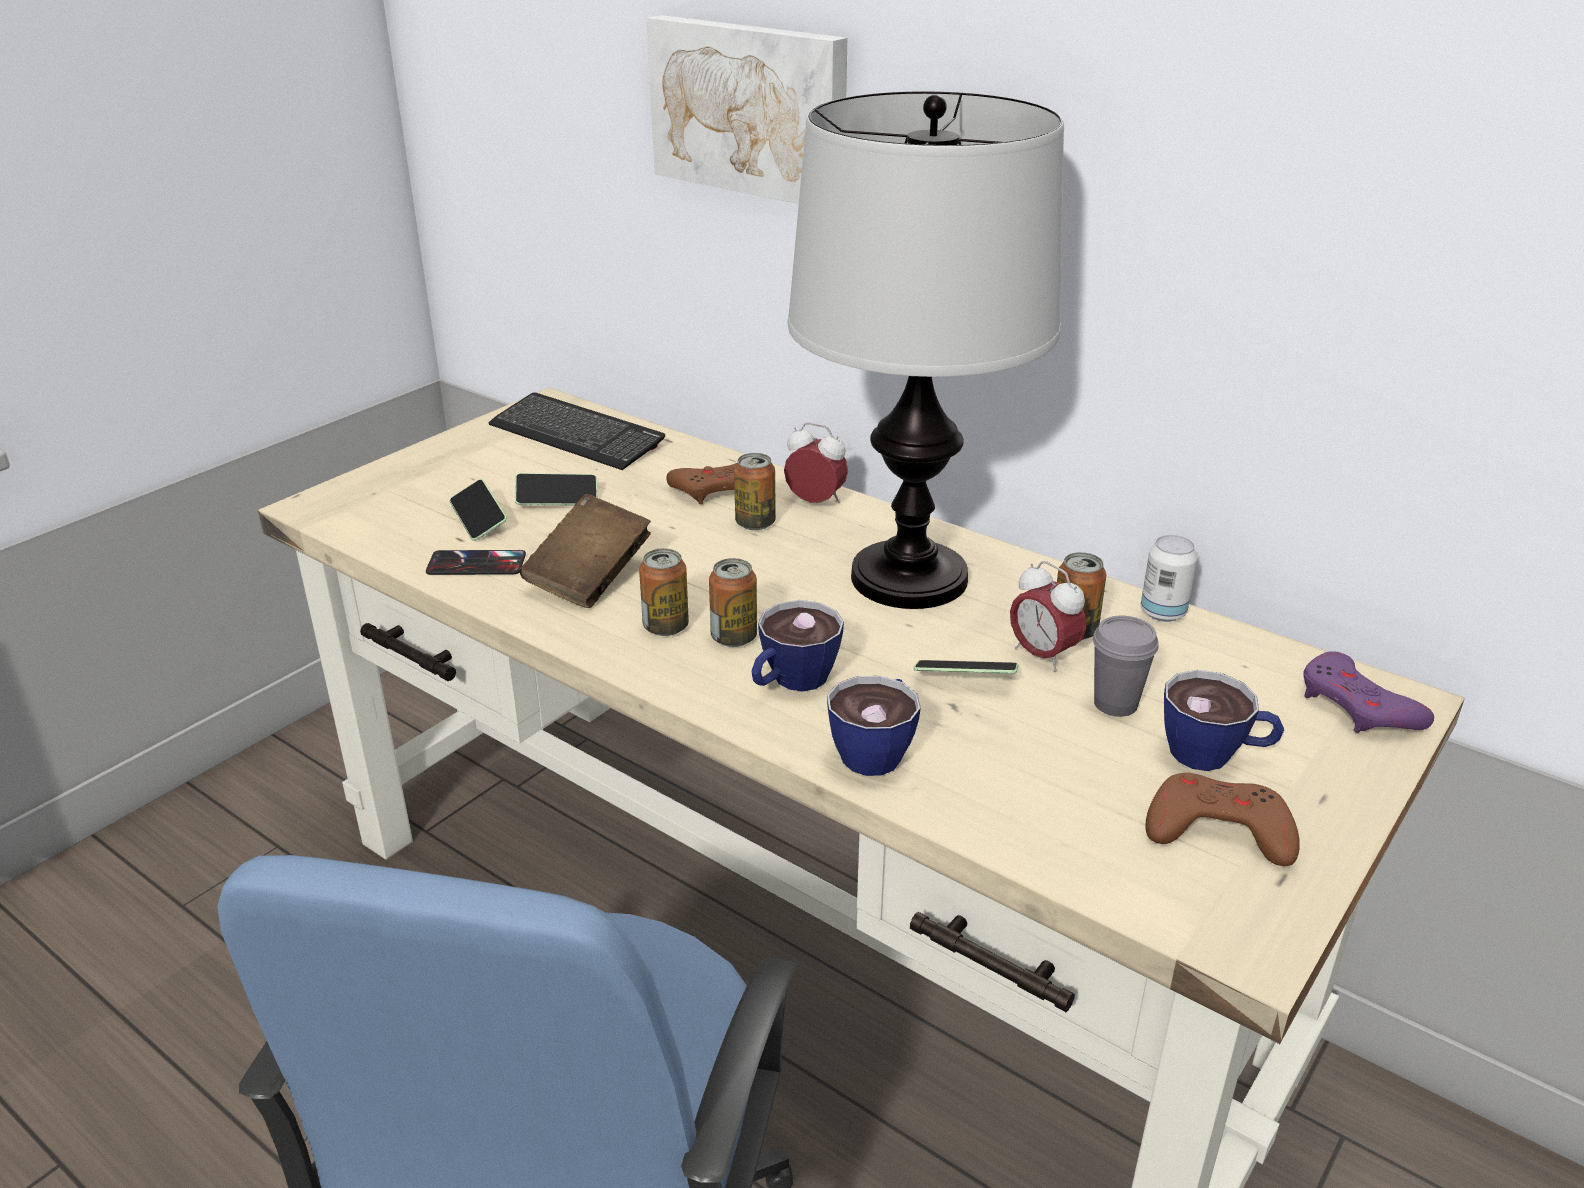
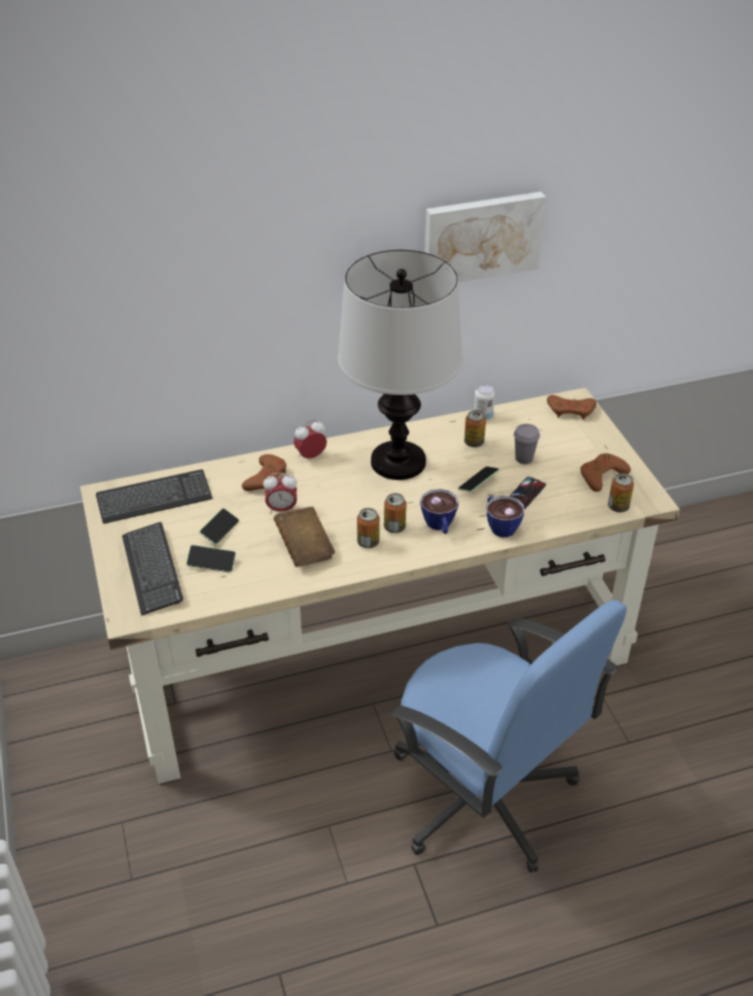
camera: 55 degrees left, 10 degrees up
(425, 486) = (152, 569): none -> keyboard
(476, 564) = (255, 578): phone -> phone (526, 493)
(751, 108) = (221, 290): picture -> picture (481, 237)
(755, 523) = (309, 481): can -> can (618, 507)
(1042, 656) = (481, 458): alarm clock -> alarm clock (282, 509)
(1214, 755) = (568, 454): cup -> none
(1357, 705) = (571, 410): purple game controller -> brown game controller

